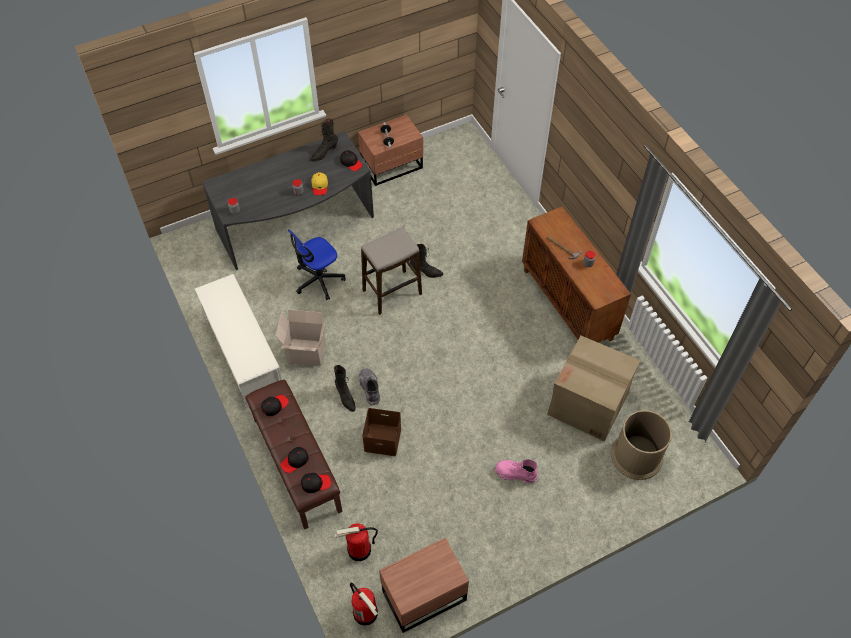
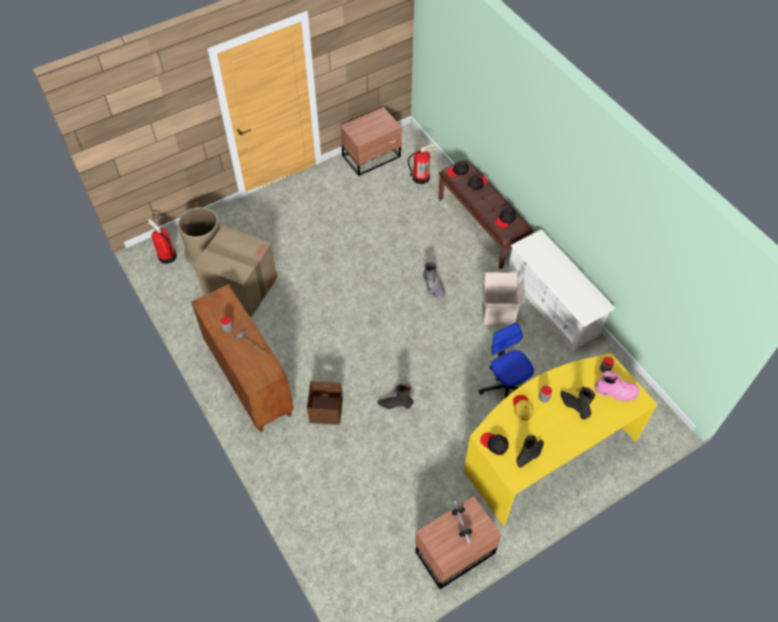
camera: 175 degrees right, 0 degrees up
(296, 226) = (547, 451): grey desk -> yellow desk
(318, 280) = (505, 387): office chair -> office chair turned 75 degrees counterclockwise
(345, 397) = (453, 277): black boot -> black boot (574, 407)
(366, 613) = (410, 145): fire extinguisher -> fire extinguisher (167, 256)
(383, 439) = (415, 248): brown storage box -> brown storage box (325, 410)
(392, 292) = (427, 379): stool -> none
(515, 473) = (306, 231): pink boot -> pink boot (616, 392)

